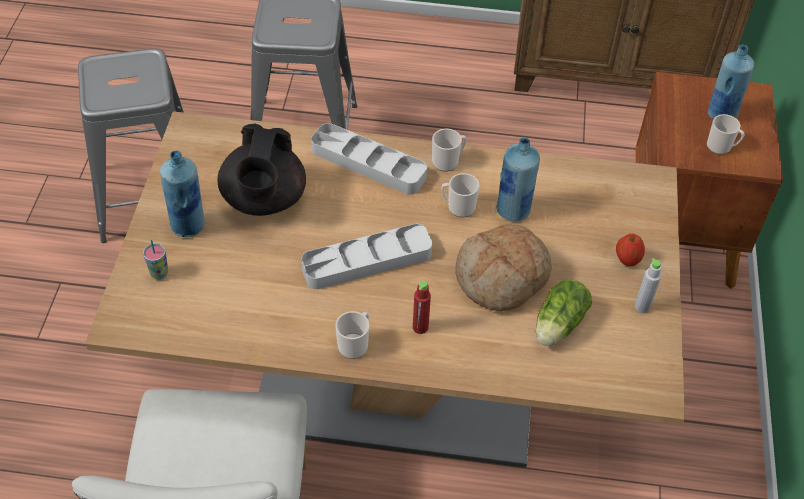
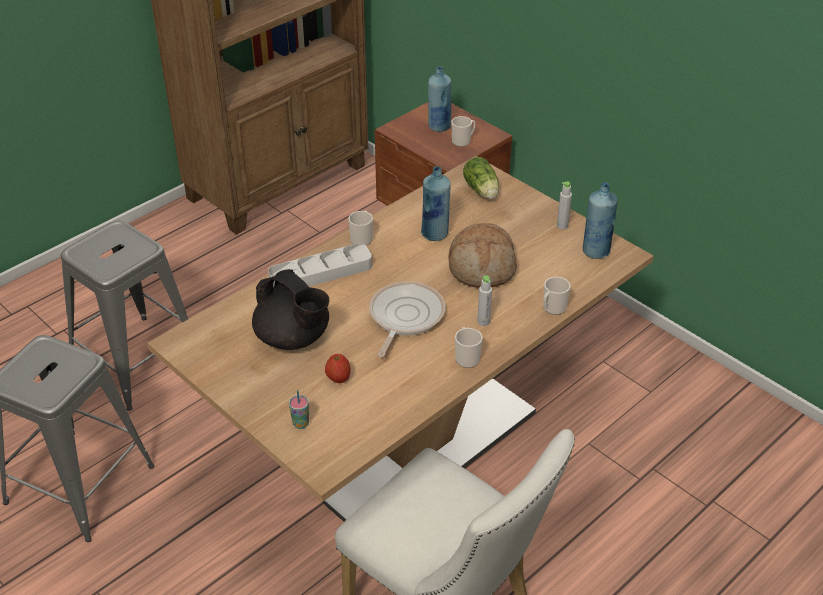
camera: 50 degrees left, 10 degrees down
(188, 225) = (272, 387): blue bottle -> blue bottle (596, 251)
(367, 261) = (404, 317): grey tray -> frying pan
(420, 327) = (483, 322): red bottle -> grey bottle
(458, 207) = (405, 254): mug -> mug (552, 308)
(557, 326) = (542, 265): lettuce -> lettuce (482, 191)
(627, 260) = (523, 212): apple -> apple (338, 378)

